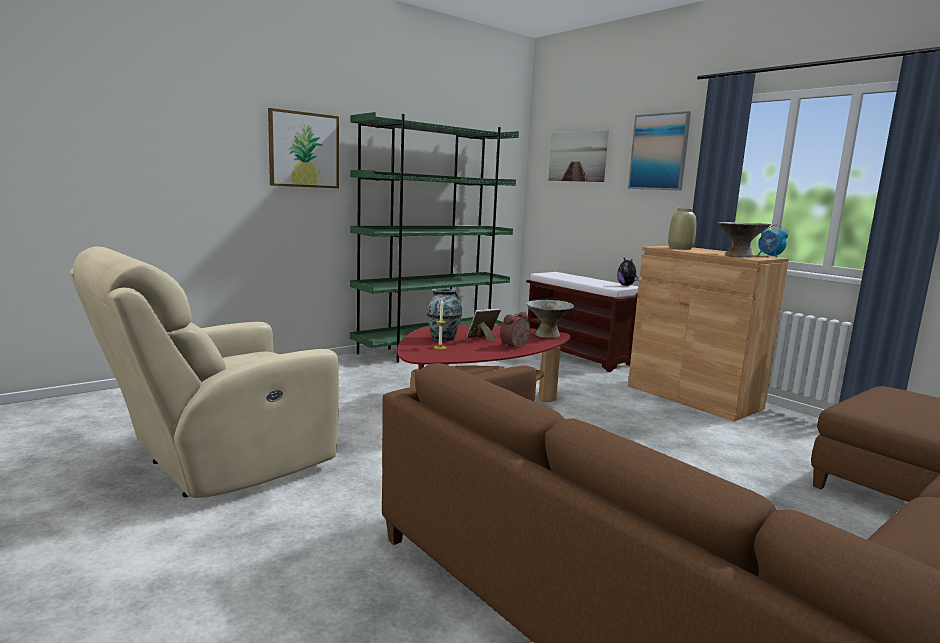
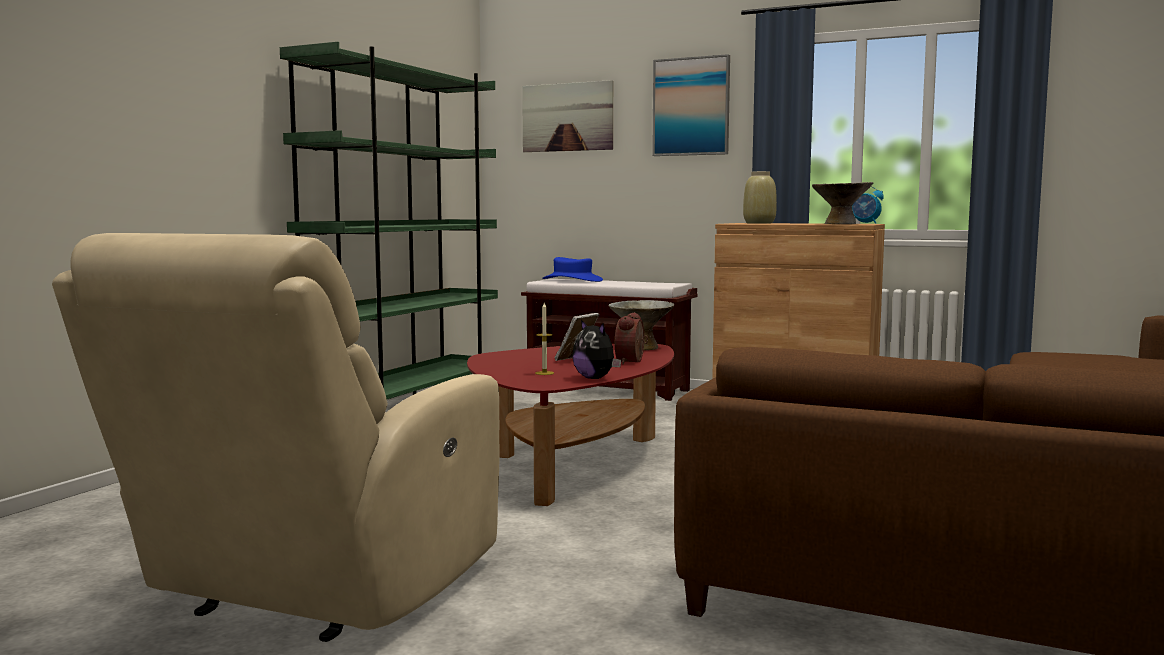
camera: 25 degrees left, 5 degrees down
(304, 150) = (216, 100): picture -> none
(443, 339) = (528, 365): vase -> none
(564, 275) = (572, 280): none -> blue hat
(627, 285) = (670, 283): plush toy -> plush toy (595, 378)

